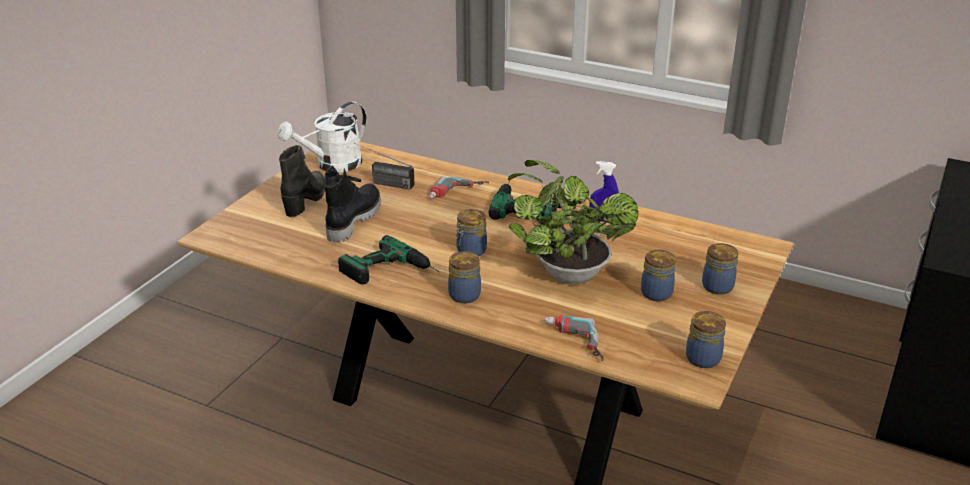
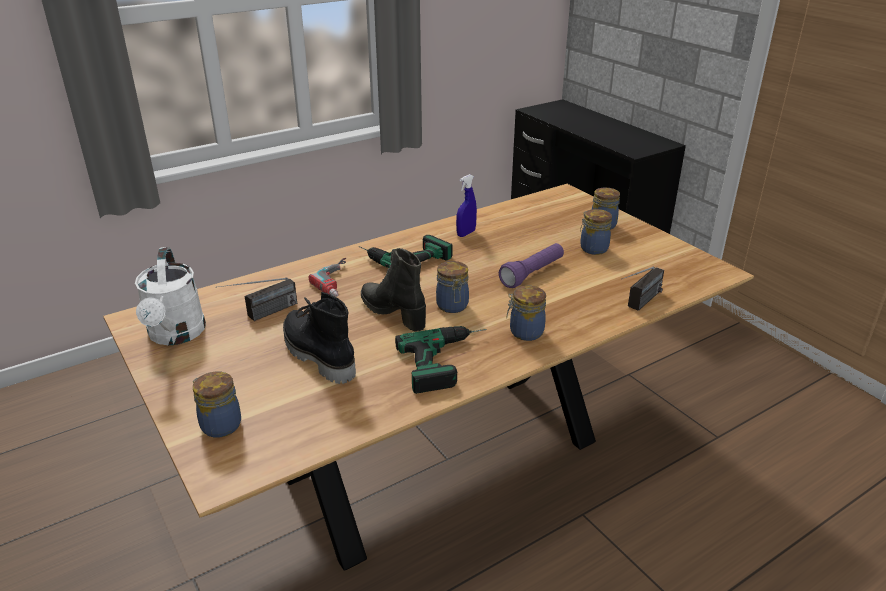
camera: 60 degrees left, 0 degrees up
(306, 200) = (231, 375): black boot -> black boot (394, 313)
(566, 273) = (532, 274): potted plant -> purple flashlight
(572, 343) = (639, 304): power drill -> radio
(702, 357) = (691, 261): jar -> jar (219, 425)

